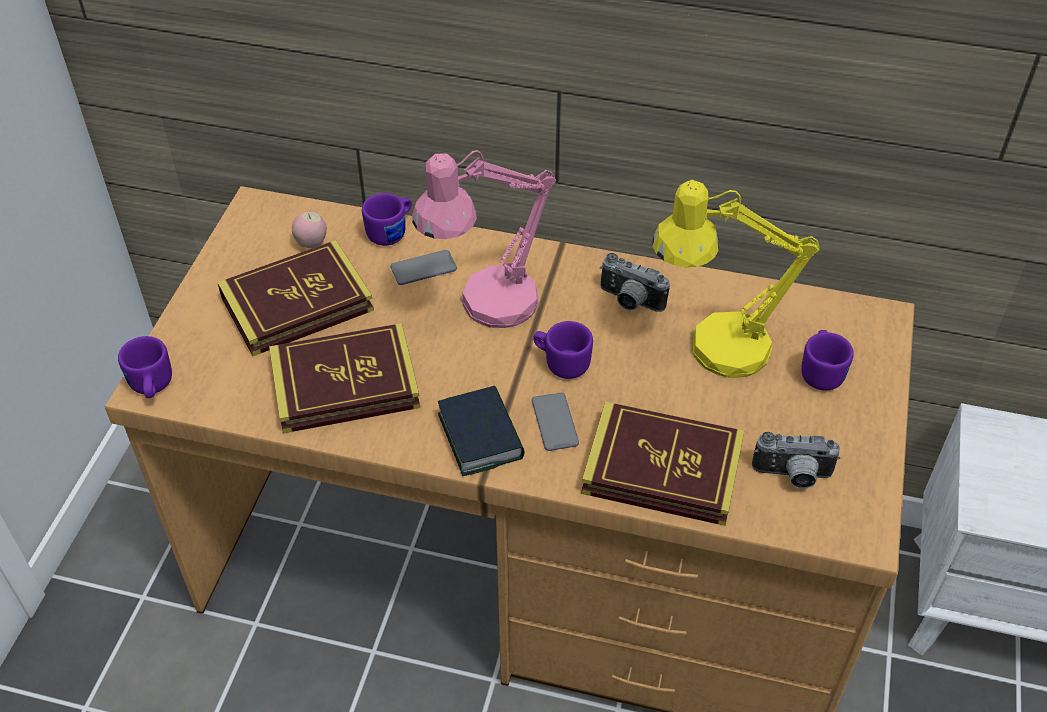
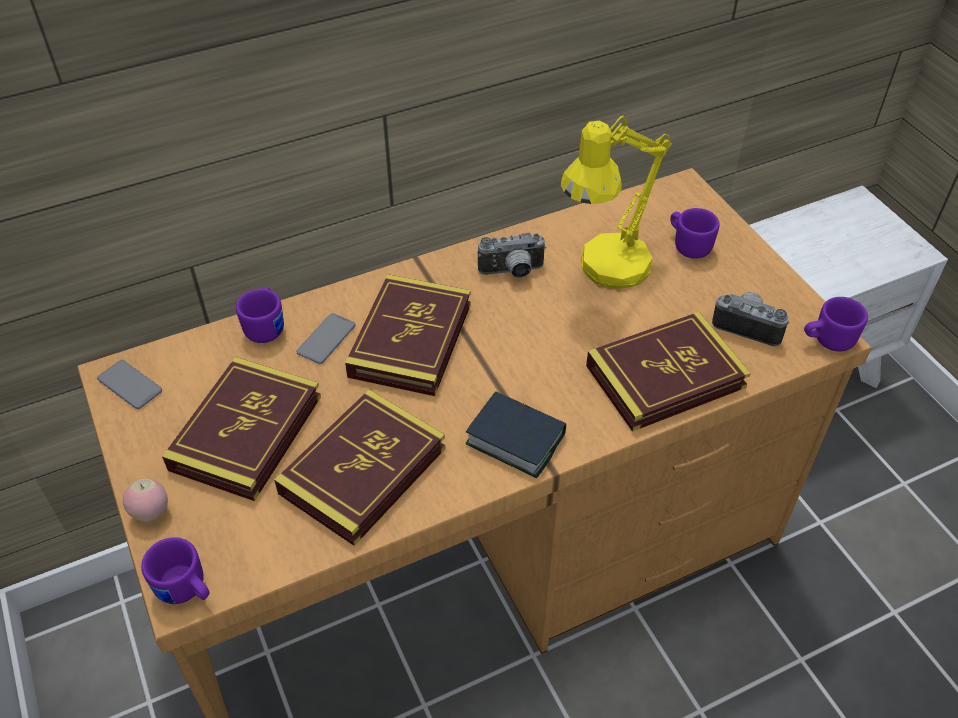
camera: 40 degrees left, 0 degrees up
(311, 244) = (204, 376): apple -> apple (151, 512)
(485, 308) = (410, 340): pink table lamp -> book
(555, 422) = (557, 393): phone -> phone (130, 385)
(561, 362) = (513, 346): purple mug -> purple mug (827, 340)
(792, 477) = (748, 326): camera -> camera turned 120 degrees counterclockwise

